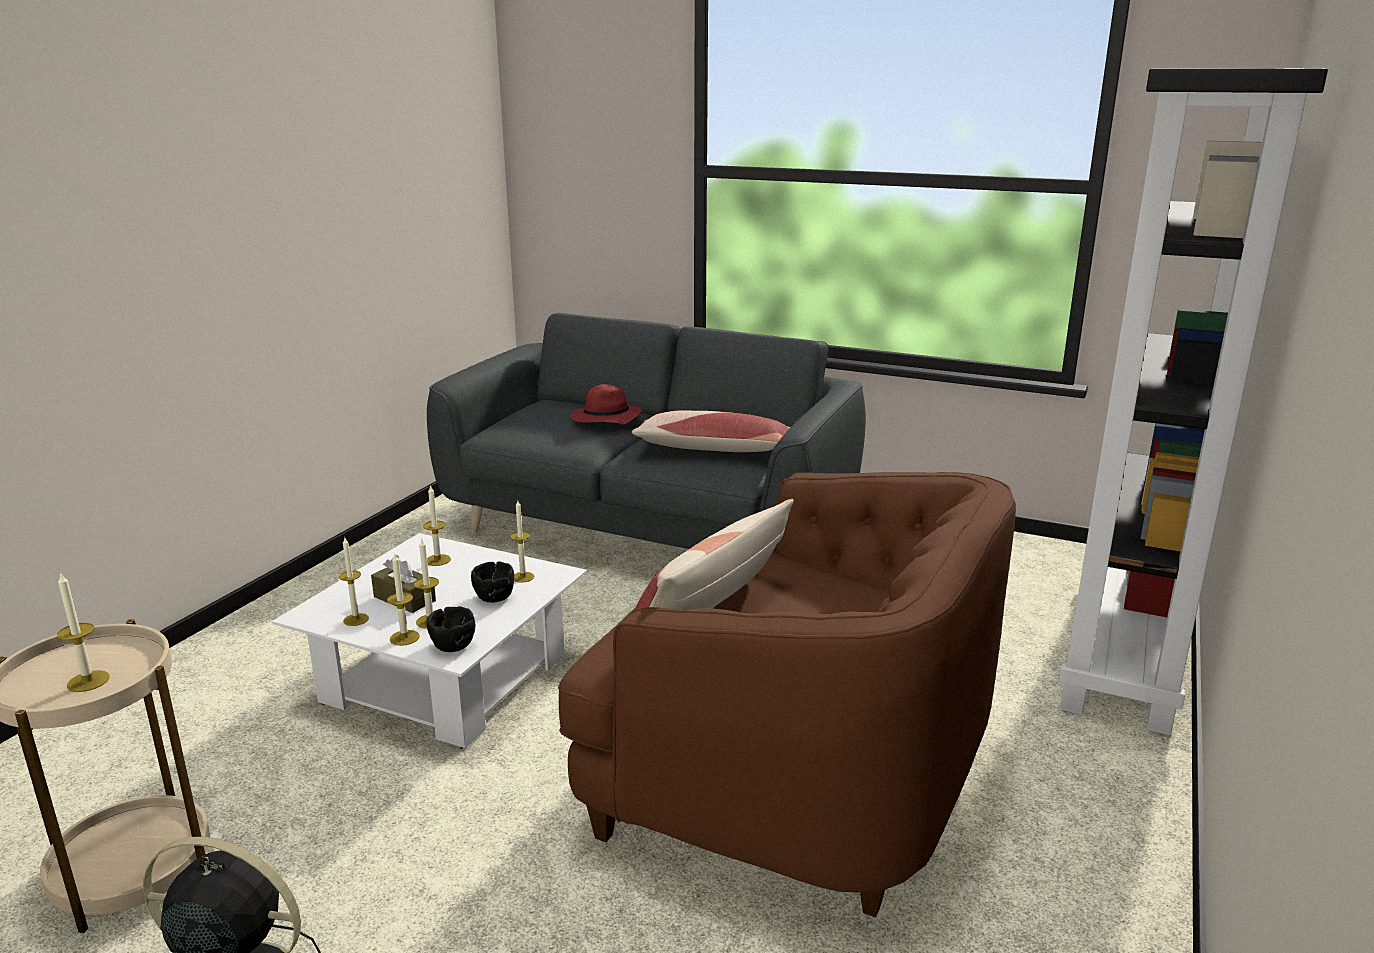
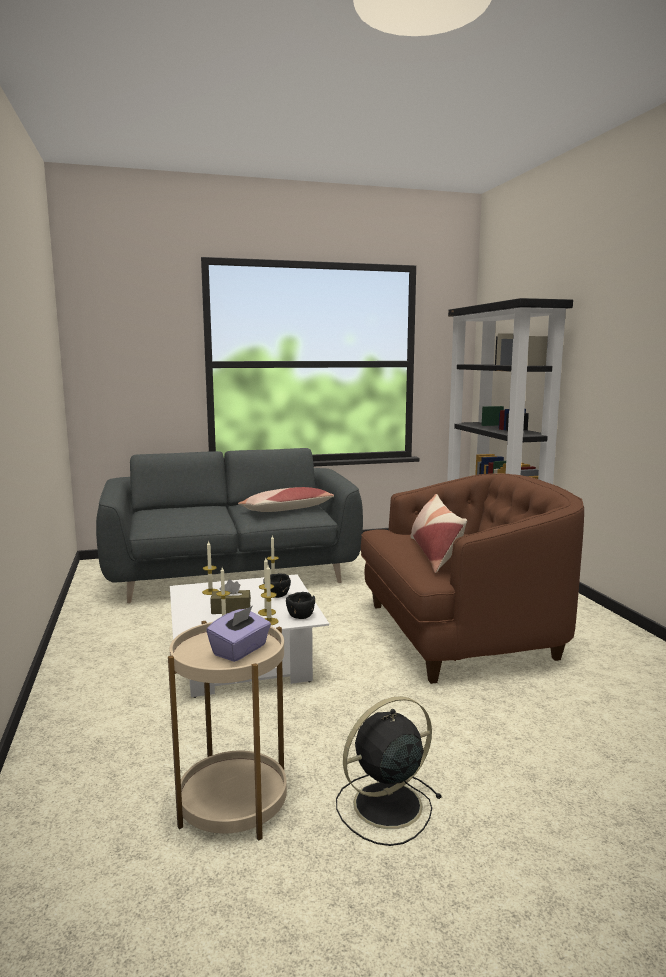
camera: 40 degrees left, 10 degrees down
(88, 681) = (240, 650): candle -> purple tissue box
(605, 419) = (204, 509): red hat -> none

